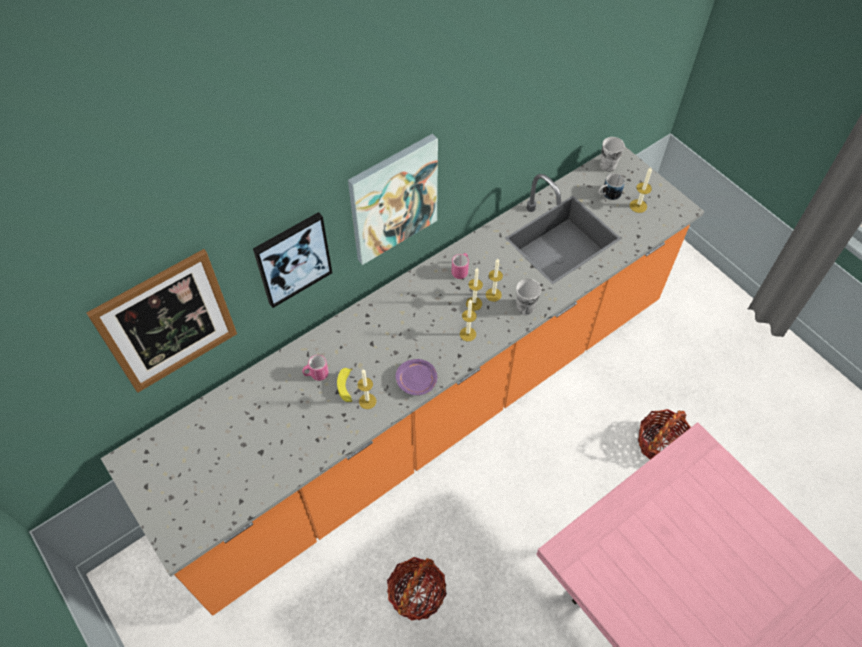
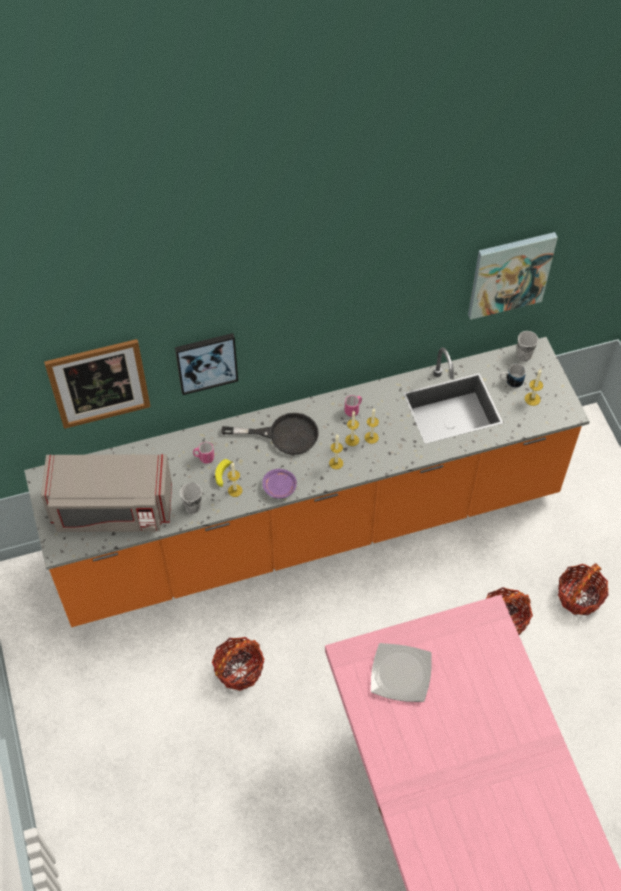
camera: 20 degrees right, 0 degrees up
(228, 471) = (111, 509): none -> grey microwave
(393, 199) = (301, 337): picture -> picture (510, 274)
(397, 321) = (284, 435): none -> black frying pan
(525, 307) = (393, 456): cup -> cup (193, 506)
(636, 552) = (400, 673): none -> plate
(719, 395) = (579, 596): none -> basket

